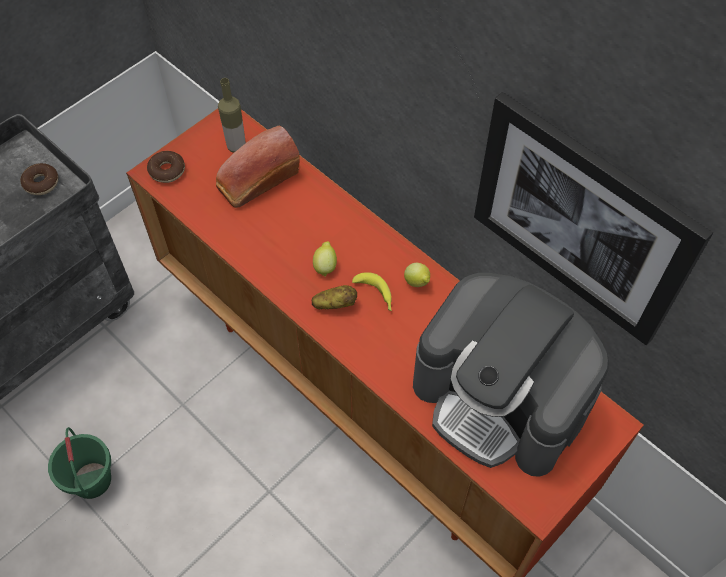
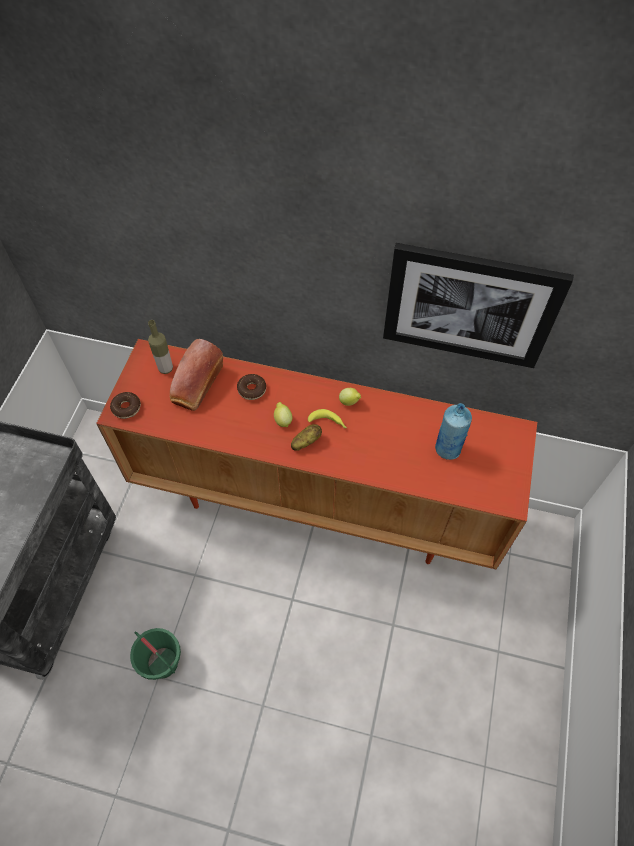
camera: 30 degrees left, 0 degrees up
(41, 183) = (30, 461): donut -> donut (252, 389)
(500, 398) = (447, 449): coffee machine -> blue bottle

